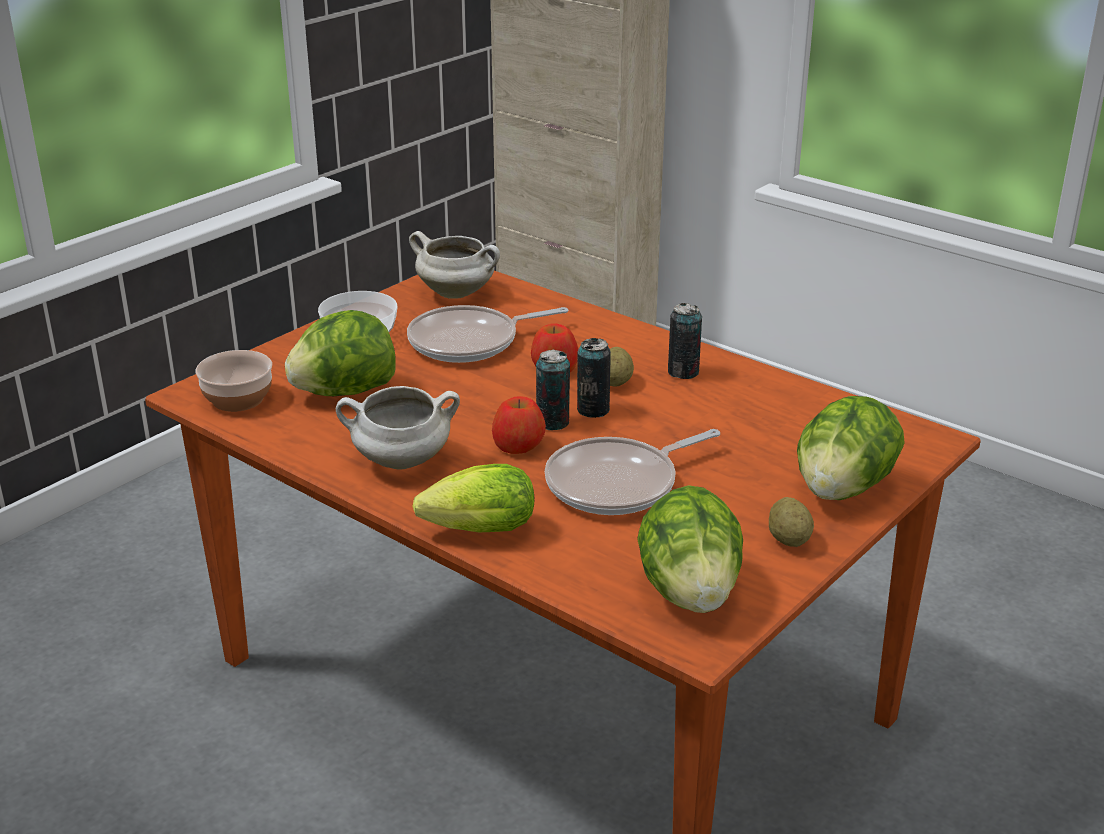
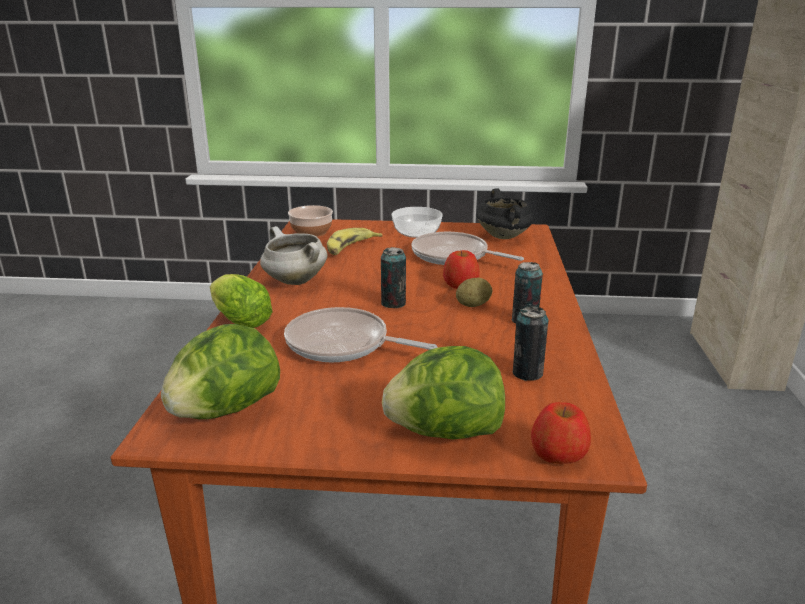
camera: 55 degrees right, 5 degrees down
(344, 392) = (350, 248): lettuce -> banana
(457, 293) = (504, 237): white cooking pot -> black cooking pot
(518, 445) = (352, 303): apple -> apple (558, 454)
(593, 410) = (427, 309): can -> can (527, 373)
(788, 539) = (338, 430): potato -> none

